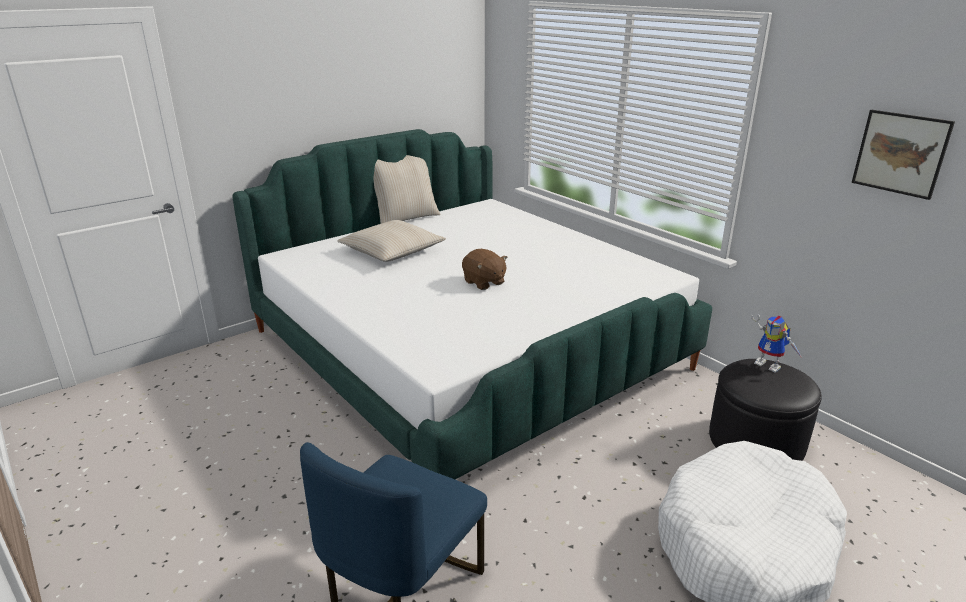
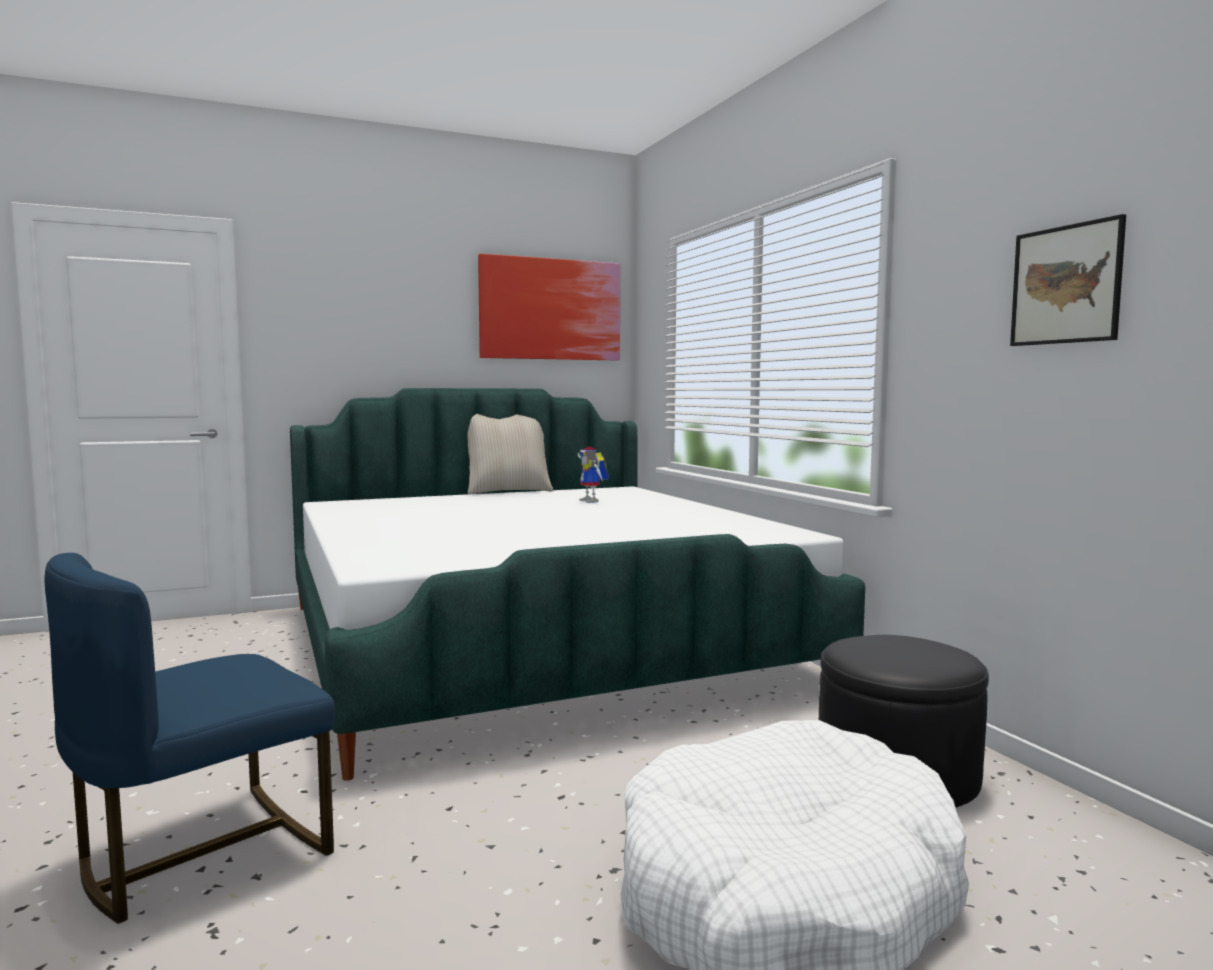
camera: 15 degrees right, 20 degrees down
(392, 251) = (457, 506): beige pillow -> none
(423, 58) = (550, 309): none -> picture
(484, 282) = (535, 526): brown plush toy -> none
(771, 365) = (915, 640): toy robot -> toy robot (593, 501)

